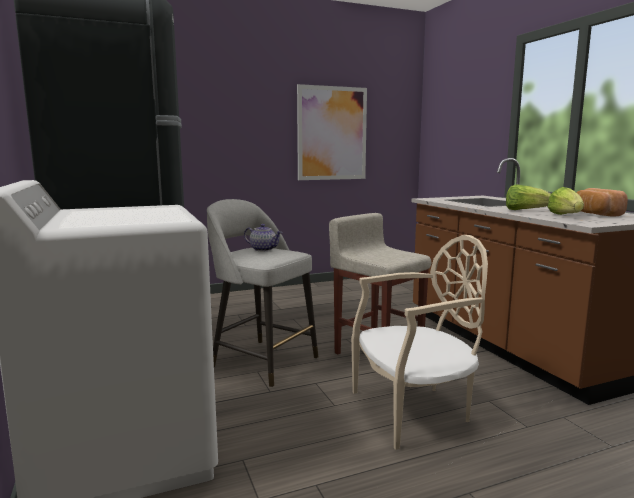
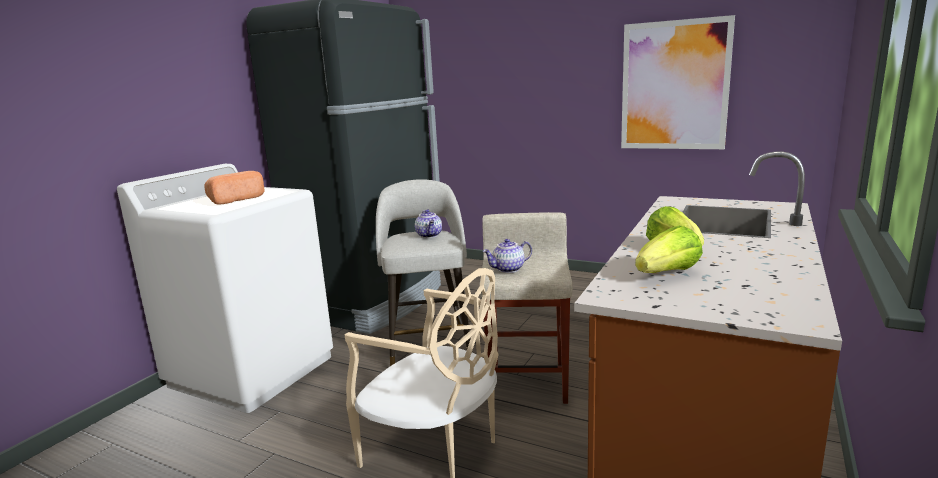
camera: 50 degrees right, 5 degrees up
(379, 257) = (508, 269): none -> teapot
(594, 214) = (736, 282): bread -> bread (234, 199)

